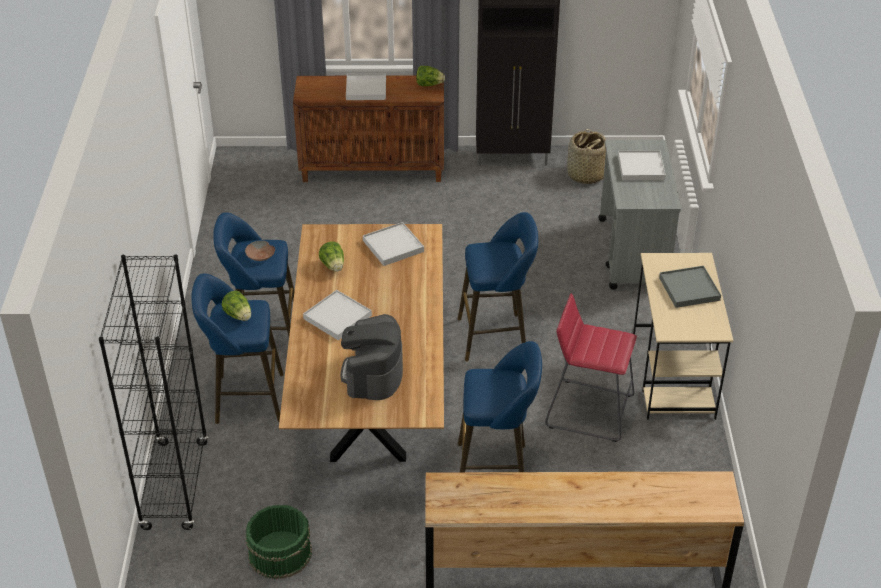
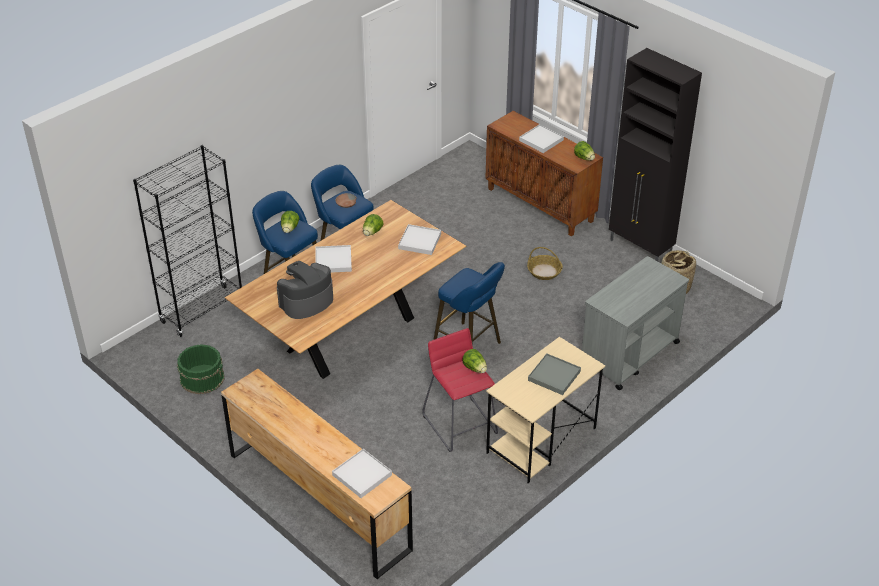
camera: 45 degrees right, 0 degrees up
(463, 226) = (544, 271): none -> basket
(497, 470) = (362, 417): blue stool -> none
(603, 332) = (475, 368): none -> lettuce
(640, 167) = (642, 286): white tray -> white tray (362, 475)

